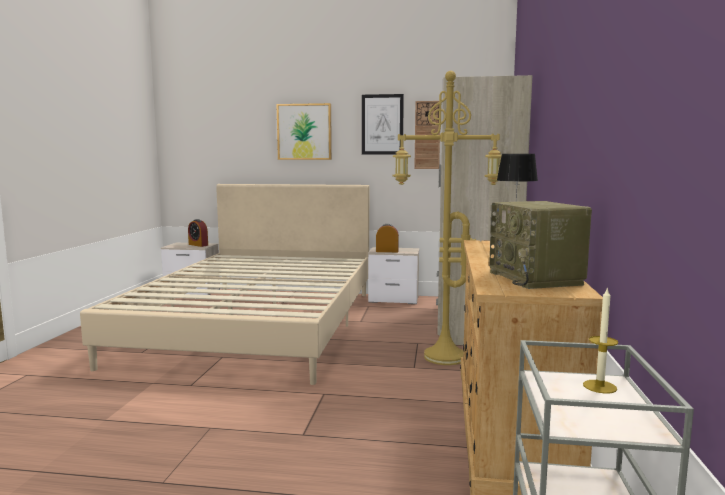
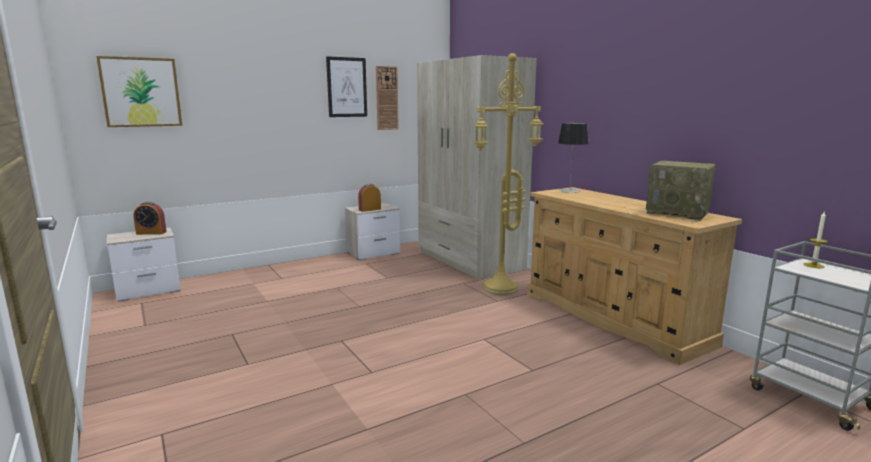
camera: 40 degrees left, 5 degrees up
(259, 324) = (306, 303): beige bed -> none
(304, 132) = (268, 93): picture -> picture (141, 92)

